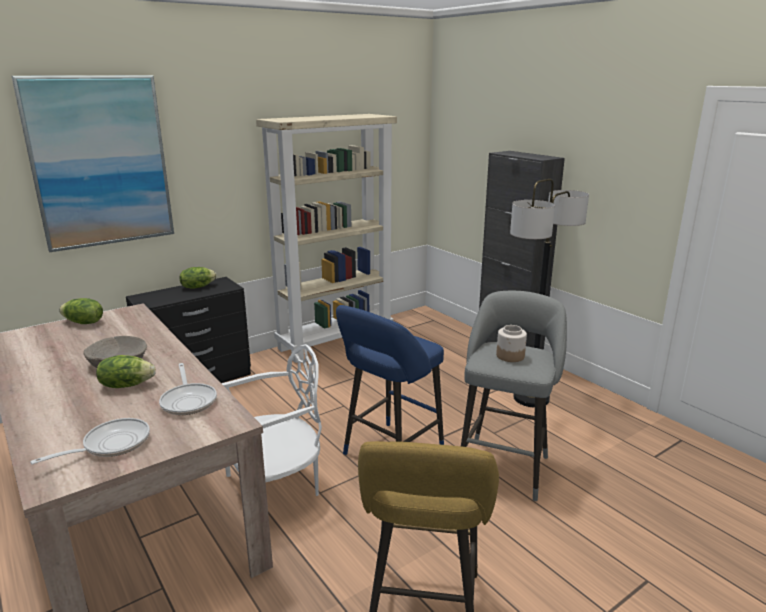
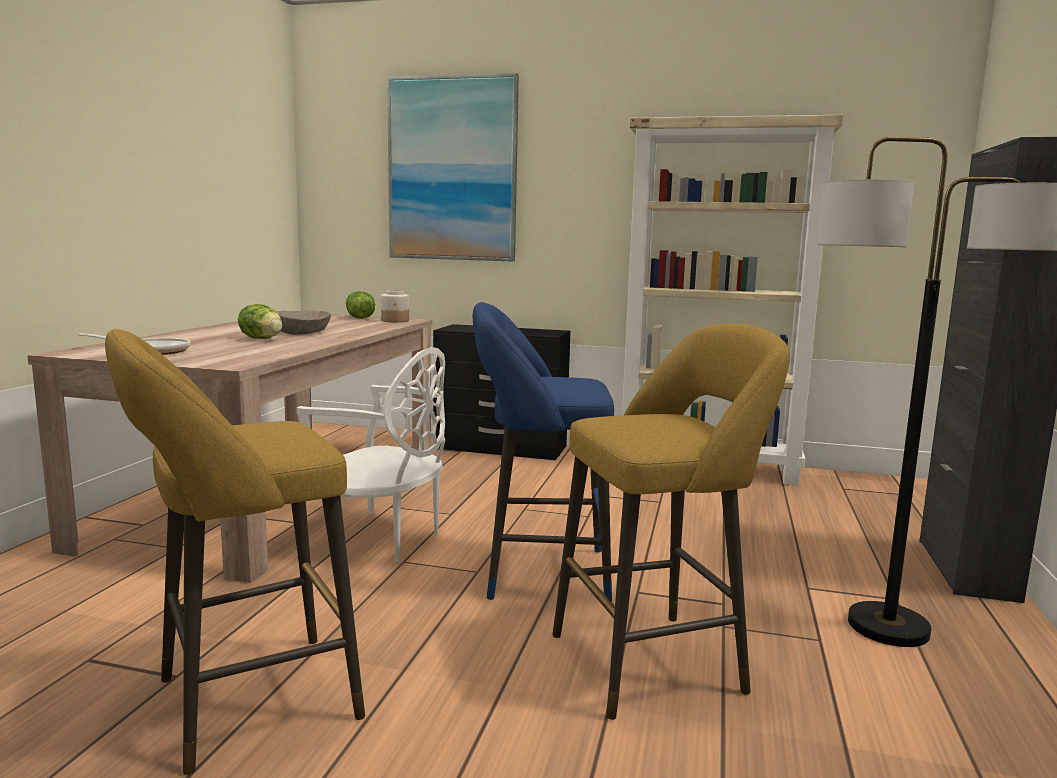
camera: 50 degrees right, 10 degrees down
(189, 401) = (257, 351): frying pan -> none
(197, 287) = (522, 330): lettuce -> none
(504, 465) = (656, 661): grey stool -> yellow stool
(510, 356) = (652, 423): jar -> jar (395, 321)

